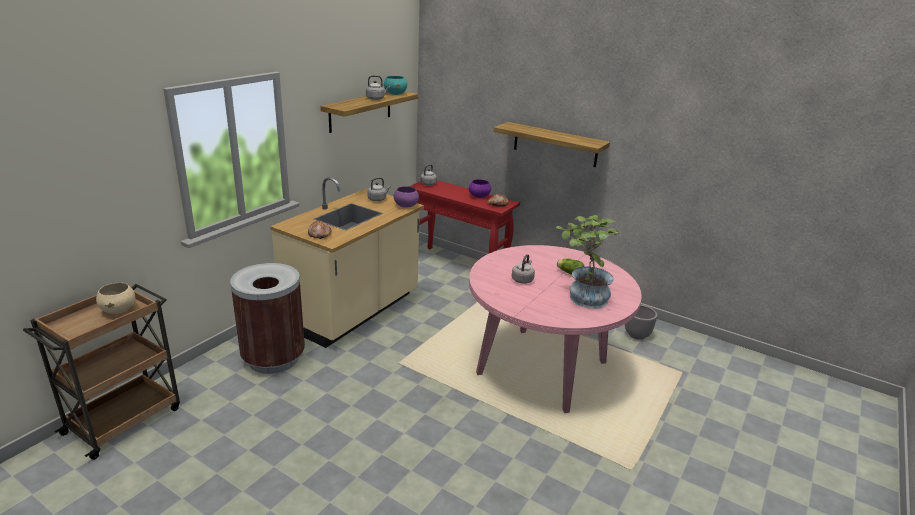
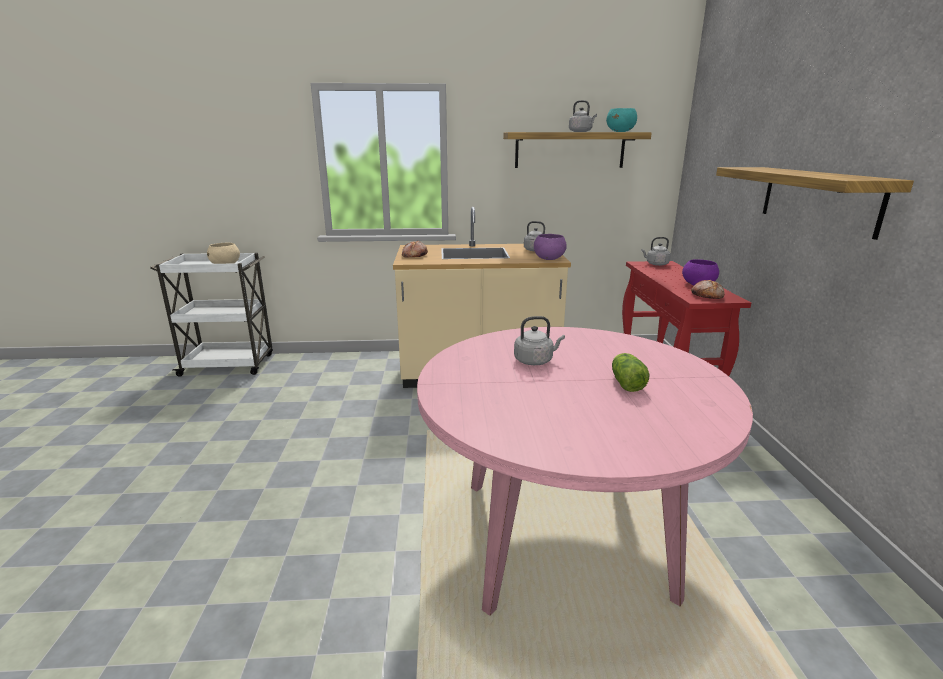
camera: 55 degrees right, 5 degrees down
(125, 419) = (229, 365): brown cart -> white cart
(274, 358) = (358, 376): brown trash can -> none
(582, 298) = (565, 414): potted plant -> none
(637, 335) = (839, 616): grey planter -> none

